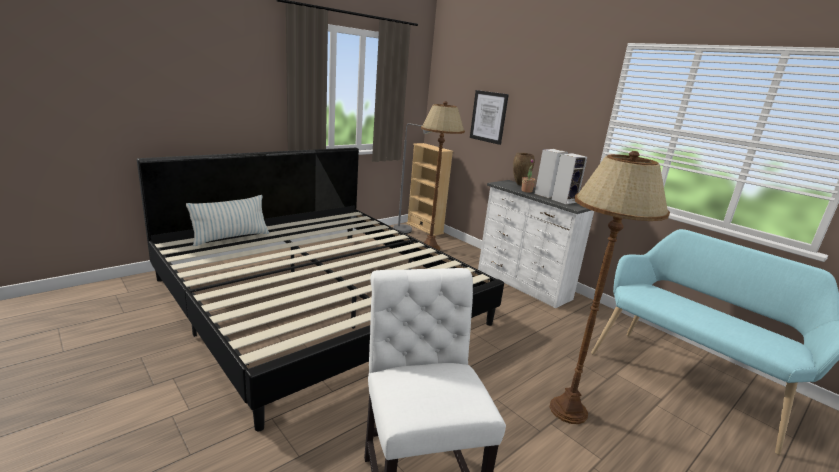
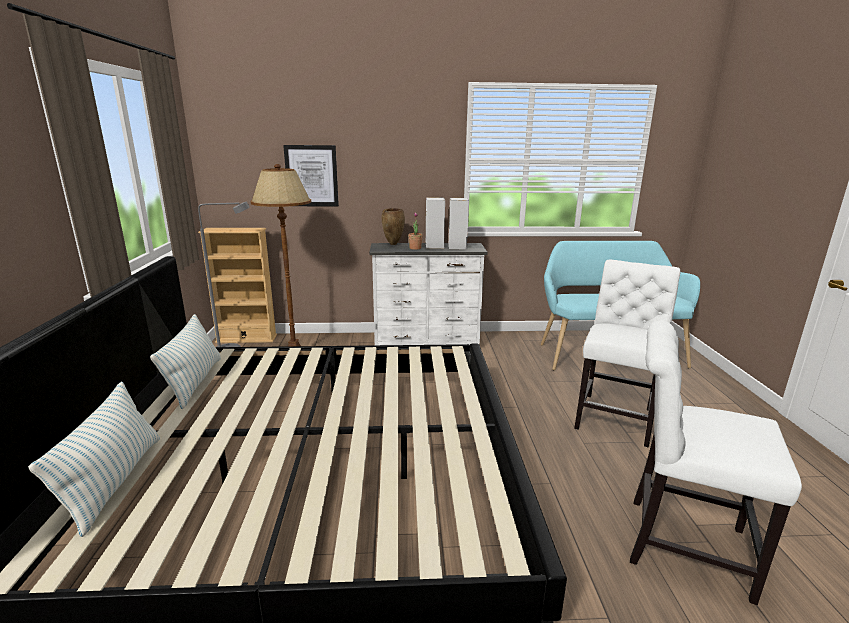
camera: 50 degrees left, 0 degrees up
(324, 222) = (195, 382): none -> pillow
(568, 410) = (615, 416): brown floor lamp -> white chair

